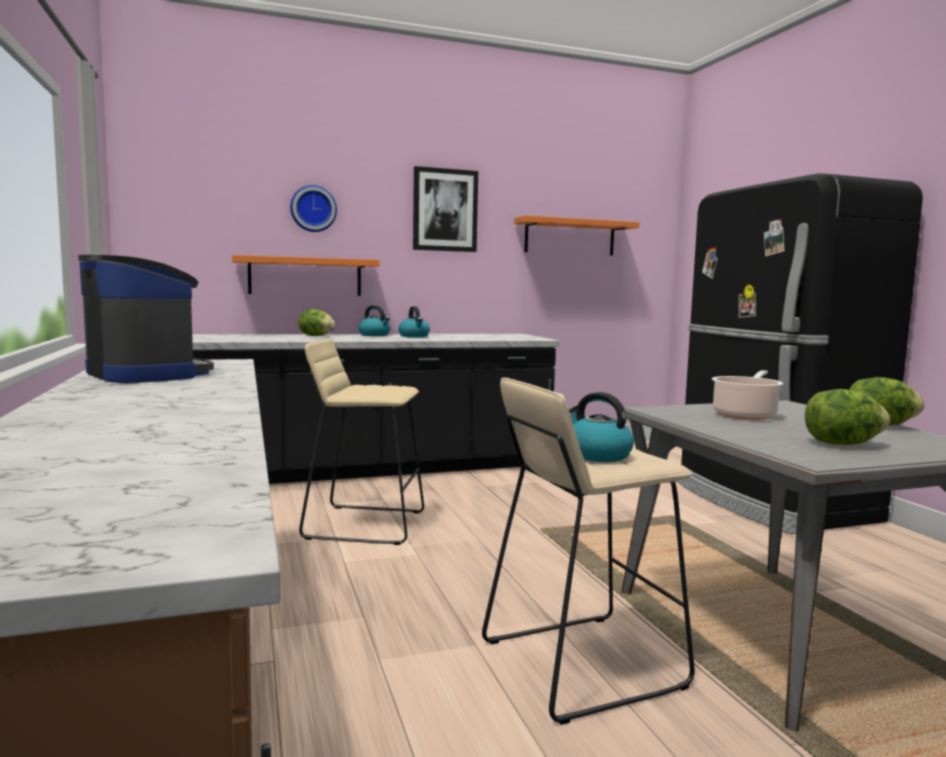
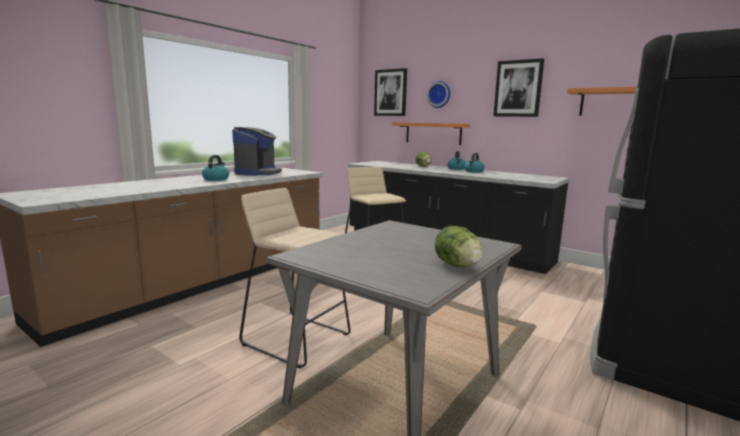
camera: 55 degrees right, 5 degrees up
(201, 197) = (390, 92): none -> picture
(596, 455) = (296, 233): kettle -> kettle (216, 179)
(745, 415) = (419, 238): cooking pot -> none
(842, 444) = (358, 258): lettuce -> none

